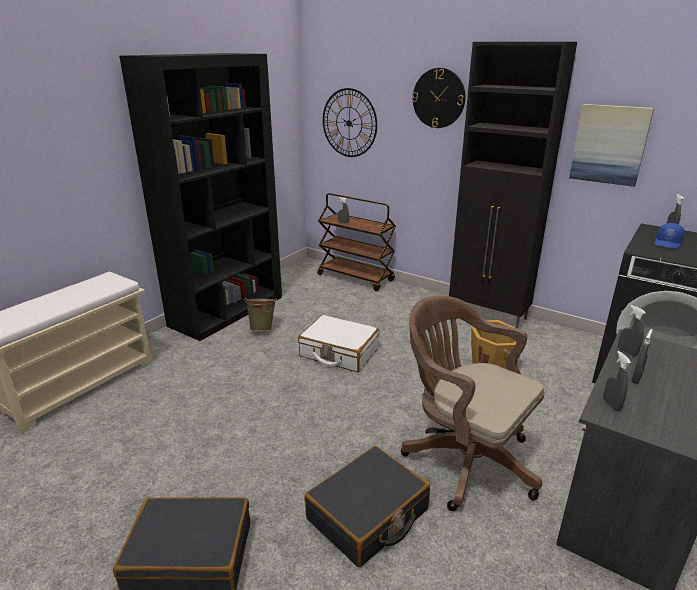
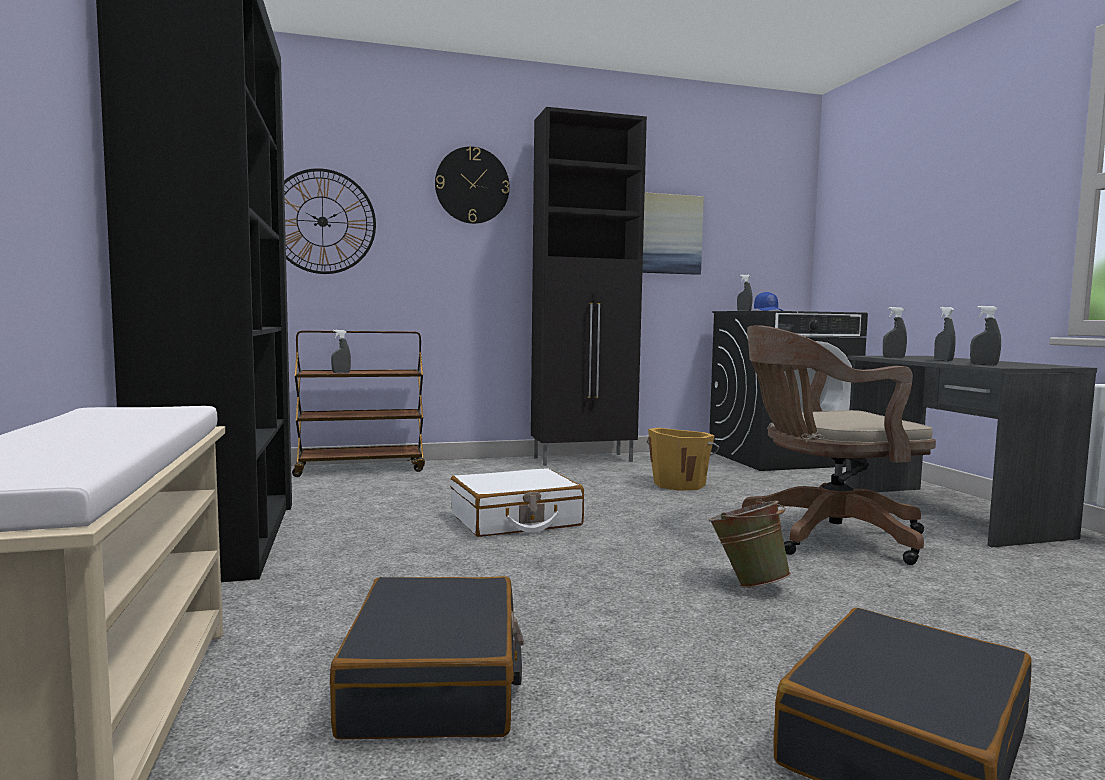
camera: 50 degrees left, 20 degrees down
(263, 328) = (346, 535): green bucket -> green bucket (746, 584)
(368, 515) = (889, 601): black suitcase -> black suitcase (436, 682)

